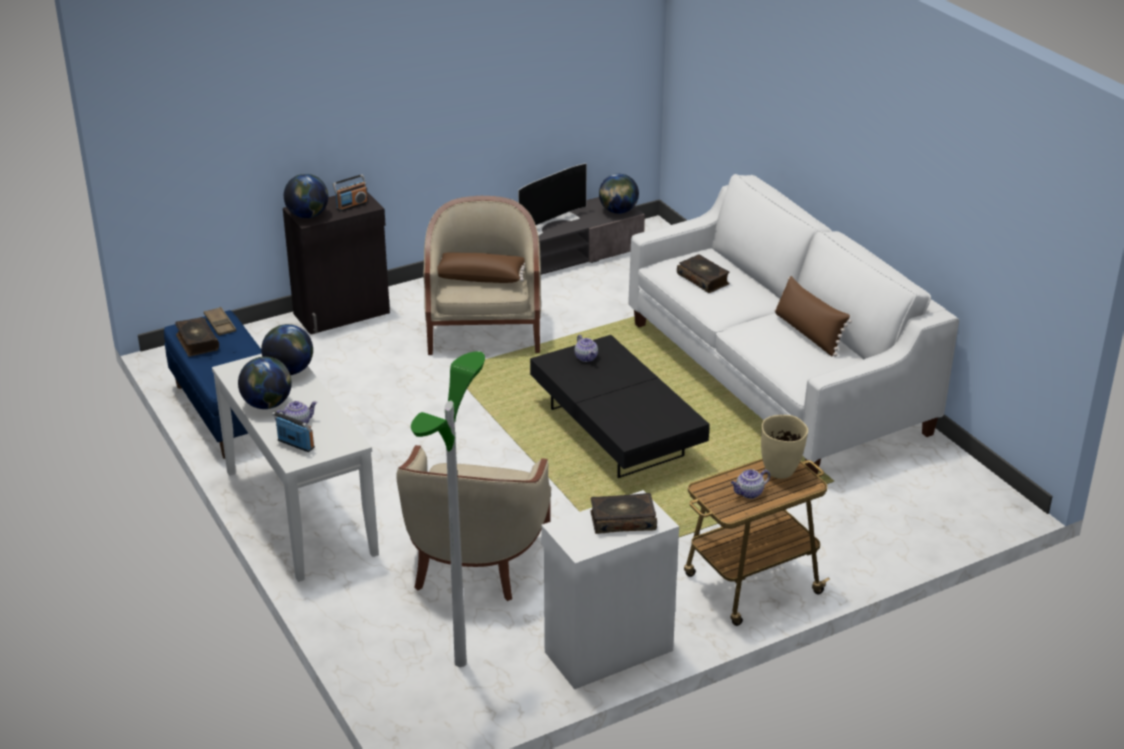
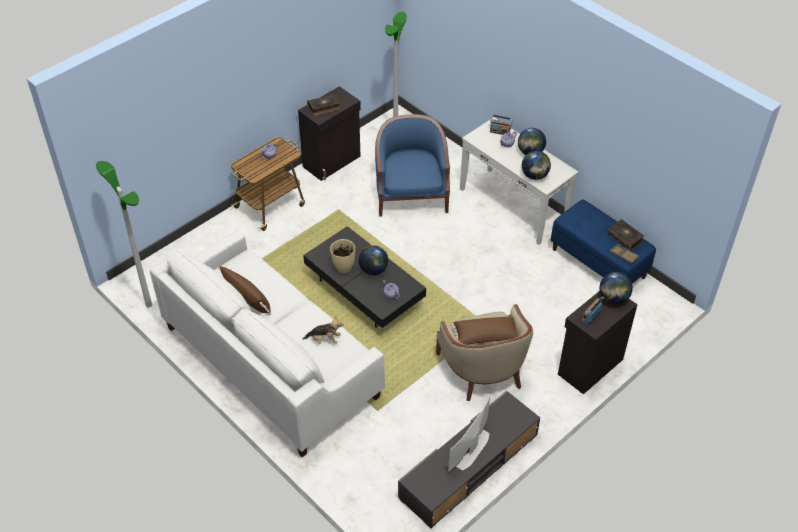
camera: 165 degrees right, 15 degrees up
(474, 560) = (411, 195): beige armchair -> blue armchair
(607, 650) = (332, 162): white cabinet -> black cabinet
(618, 211) = (421, 479): globe -> globe (373, 270)
(703, 279) = (324, 339): book -> plush toy
(780, 471) = (255, 170): beige vase -> beige vase (343, 267)
(970, 468) = (148, 305): none -> floor lamp

